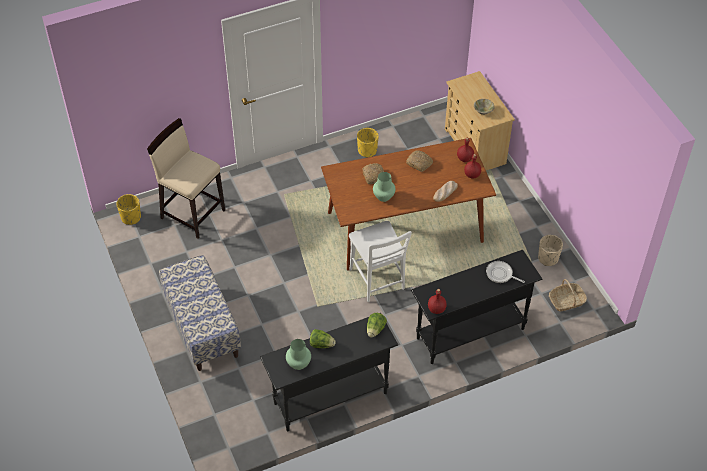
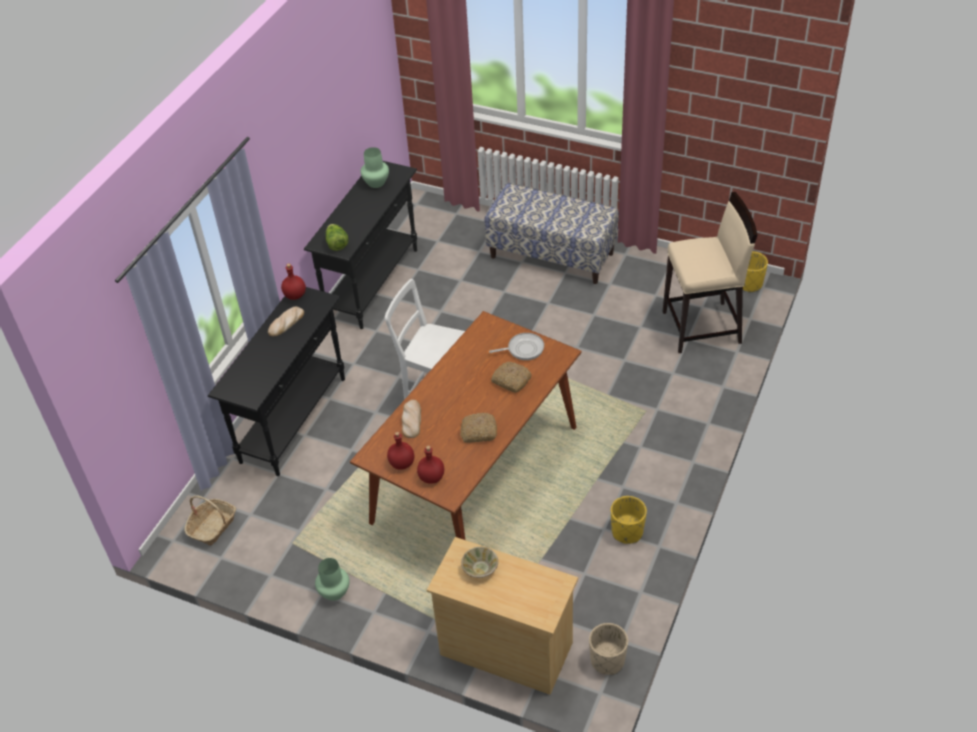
camera: 140 degrees right, 5 degrees down
(321, 344) = (373, 205): lettuce -> none
(383, 196) = (474, 367): green vase -> green vase (335, 592)
(459, 292) = (286, 323): none -> bread
(500, 274) = (257, 368): frying pan -> frying pan (523, 349)
(548, 258) = (274, 562): beige planter -> beige planter (607, 660)

